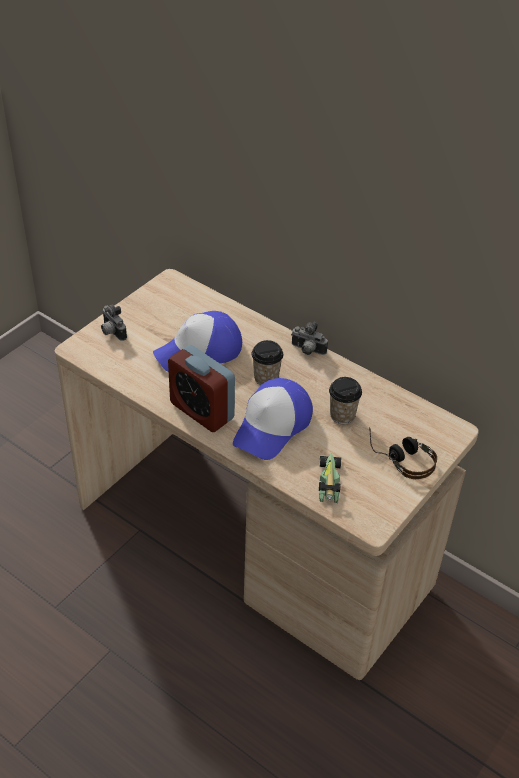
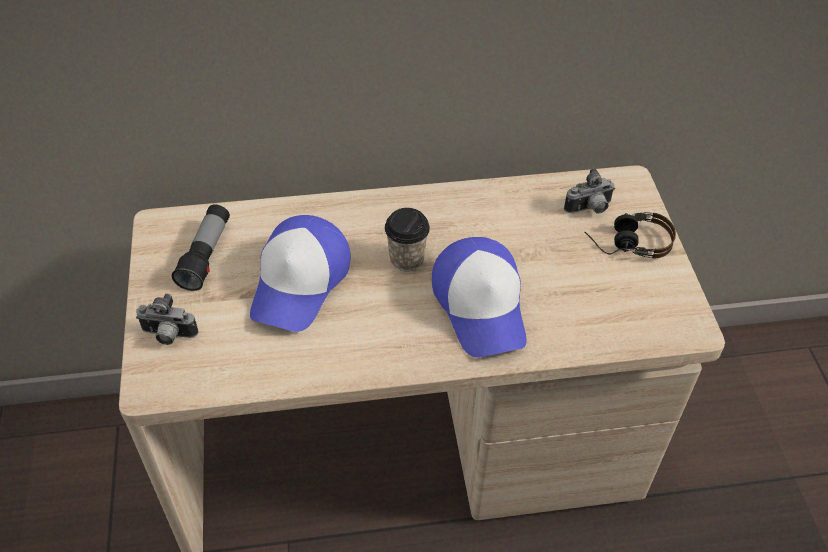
camera: 45 degrees left, 5 degrees up
(173, 309) = (206, 255): none -> flashlight
(202, 411) = (391, 346): alarm clock -> none
(307, 351) = (406, 200): camera -> camera (589, 209)
(329, 481) = (603, 318): toy car -> none
(342, 415) = (525, 242): cup -> none

